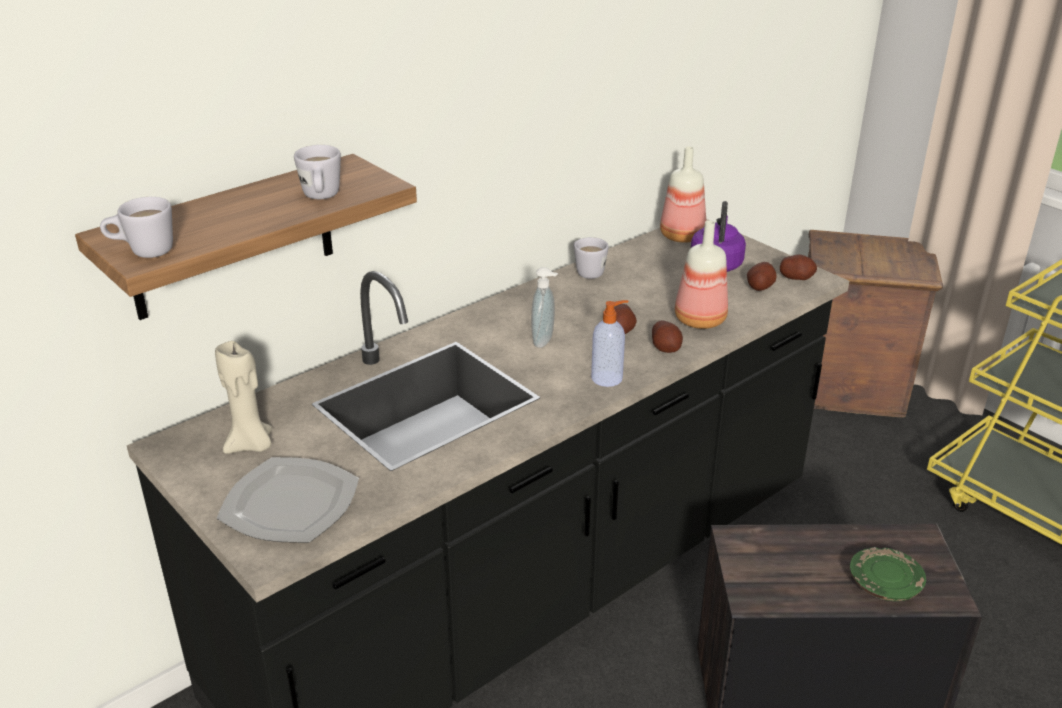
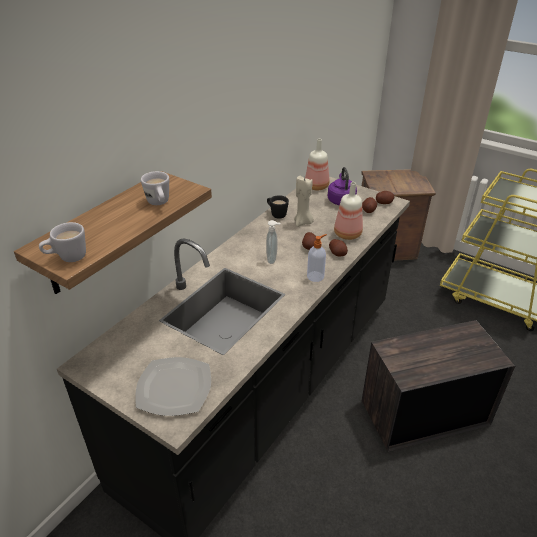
camera: 15 degrees left, 5 degrees up
(251, 445) = (134, 354): beige candle -> beige candle (303, 222)
(586, 271) = (276, 214): white mug -> black mug
(884, 584) = (465, 357): green plate -> none

